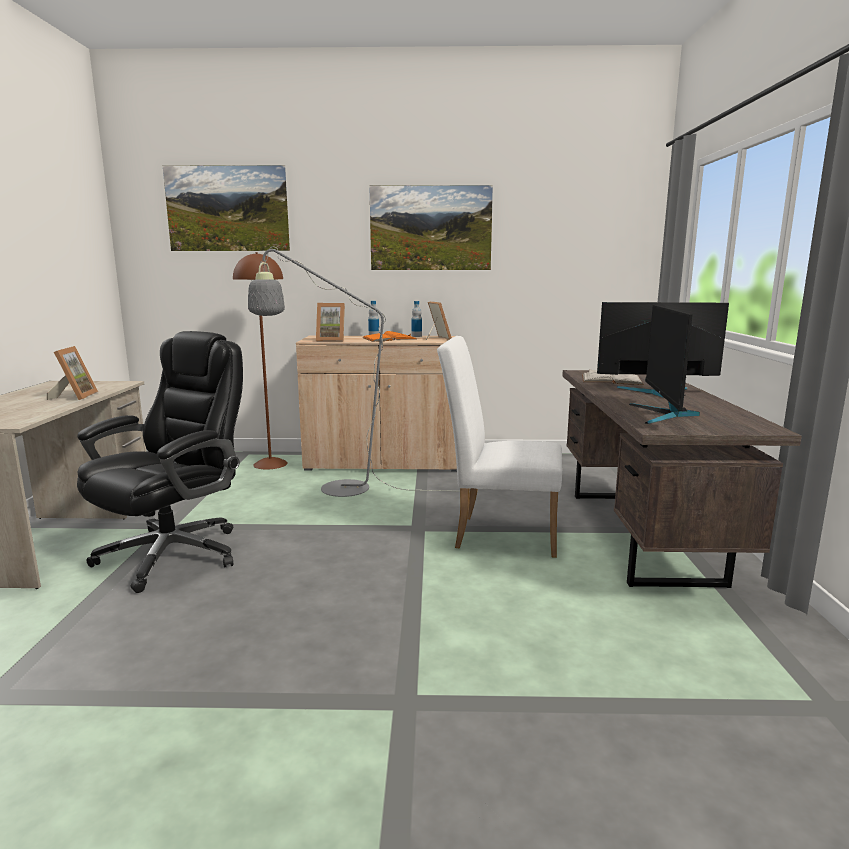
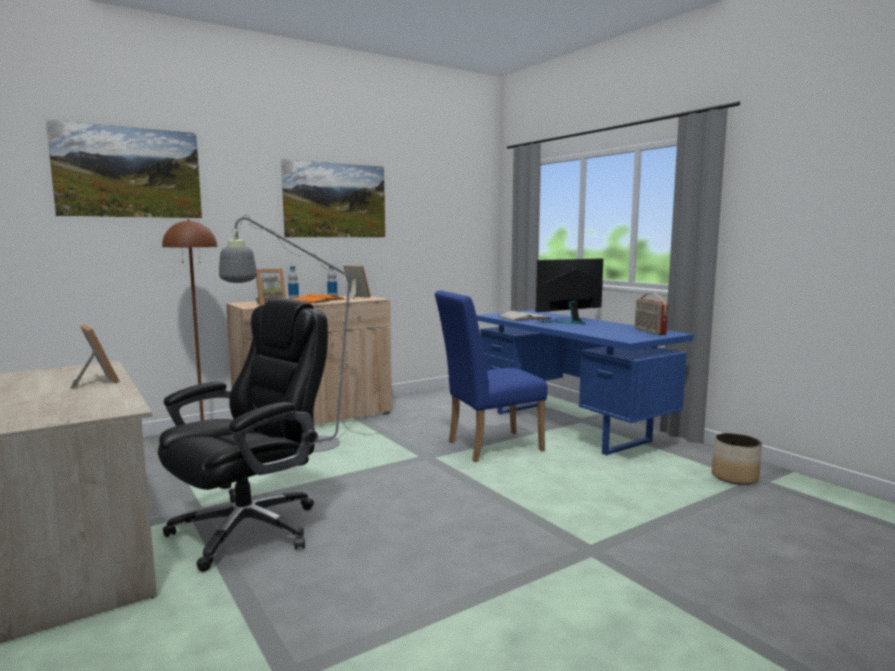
camera: 35 degrees left, 5 degrees down
(174, 554) = (250, 529): black office chair -> black office chair turned 45 degrees clockwise
(498, 534) = (488, 447): white chair -> blue chair
(641, 535) = (570, 426): brown desk -> blue desk
(663, 414) = (610, 332): monitor -> none
(732, 421) = (649, 331): none -> radio
(790, 685) = (735, 477): none -> planter

